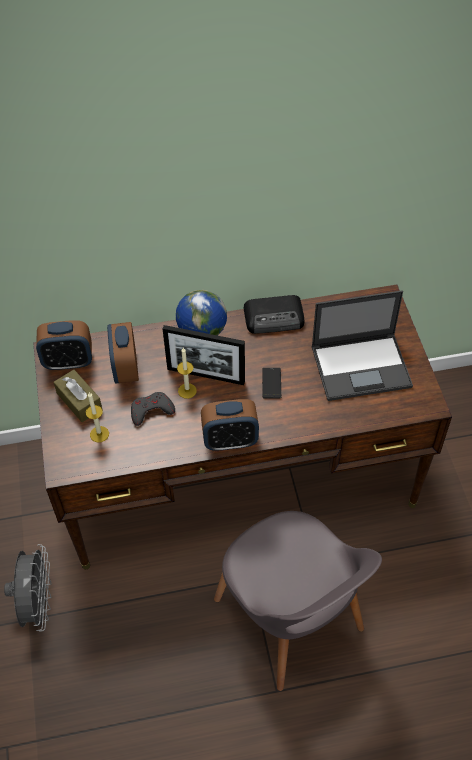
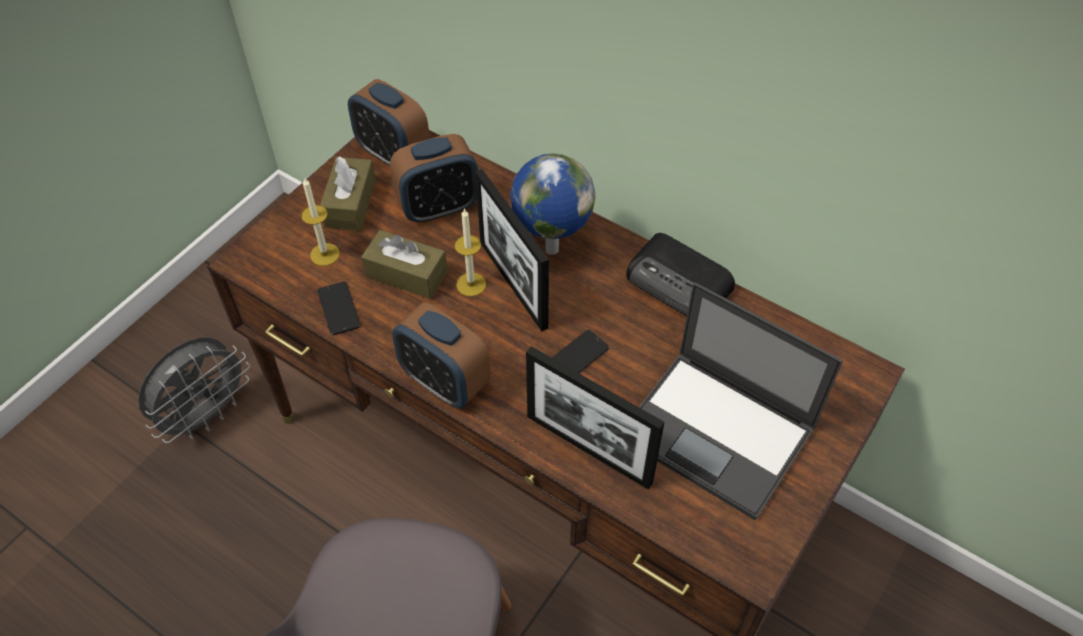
camera: 45 degrees right, 0 degrees up
(125, 369) = (439, 207): alarm clock -> alarm clock turned 150 degrees counterclockwise
(140, 451) = (339, 308): none -> phone
(151, 410) = (406, 274): grey game controller -> brown tissue box
(322, 415) = (588, 449): none -> picture frame

